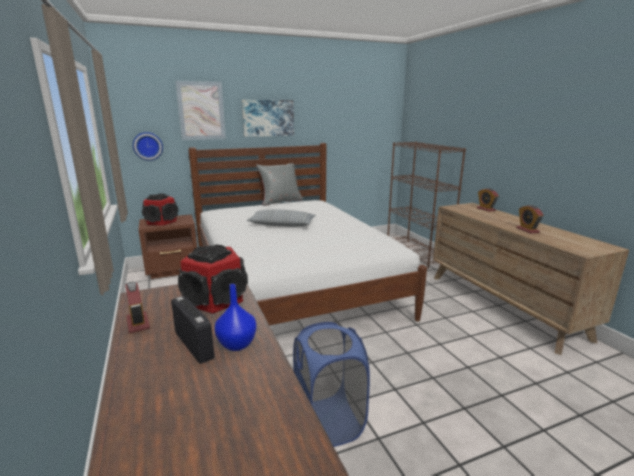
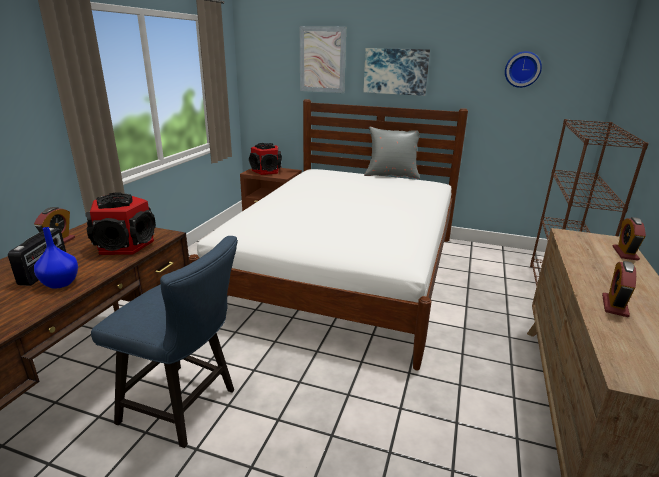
camera: 40 degrees right, 5 degrees up
(148, 146) = (270, 94): wall clock -> wall clock (522, 69)
(282, 225) = (333, 199): pillow -> none
(329, 422) = (185, 407): blue laundry basket -> blue chair

